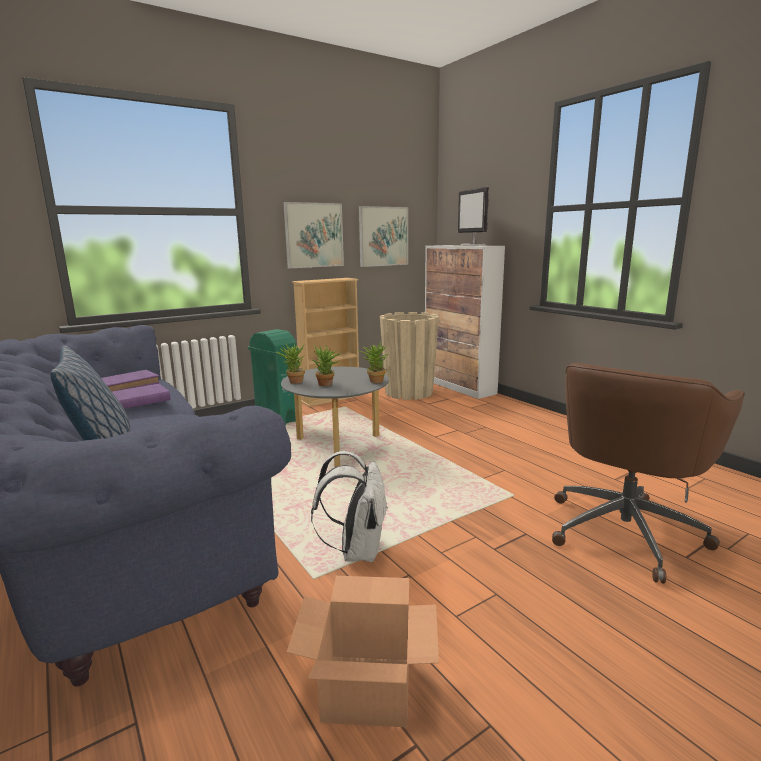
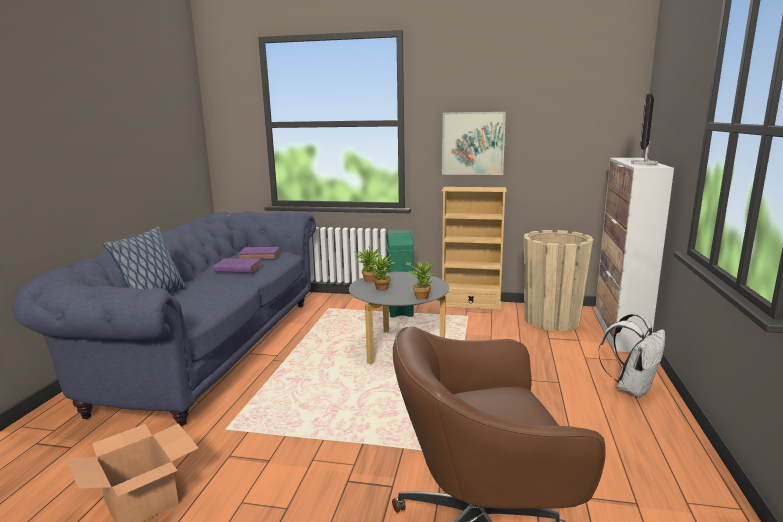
camera: 45 degrees right, 0 degrees up
(357, 550) = (274, 427): white backpack -> white backpack (632, 388)
(383, 236) = (559, 145): picture -> none

